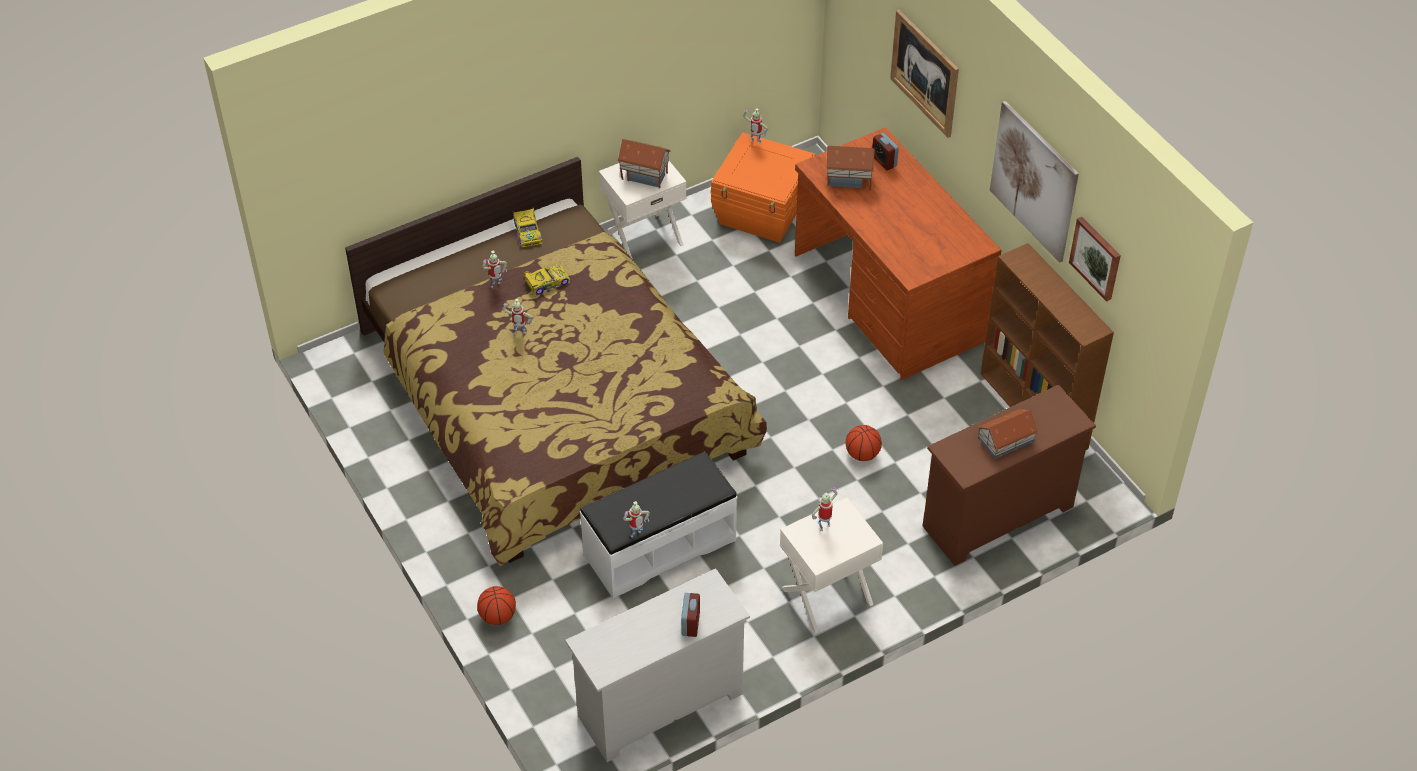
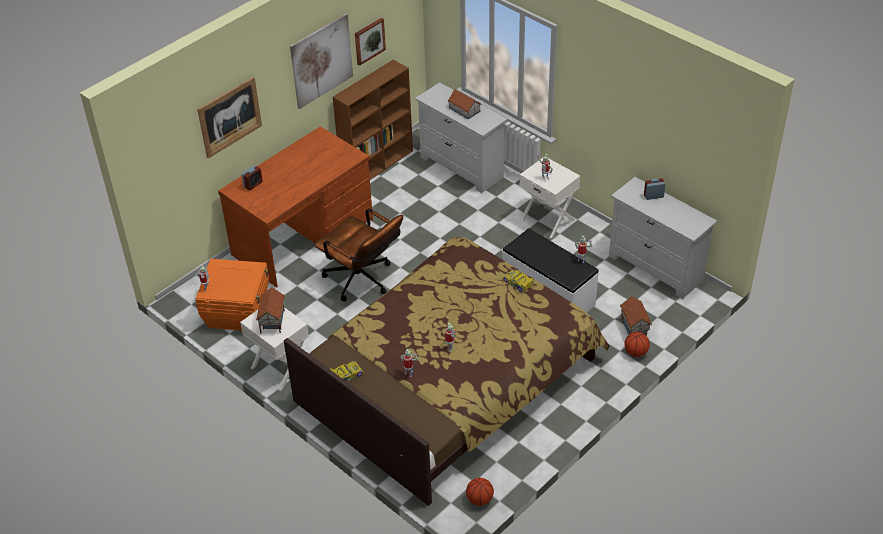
camera: 105 degrees left, 5 degrees down
(546, 282) = (396, 347): toy car -> toy car (518, 283)
(771, 344) = (363, 281): none -> brown office chair
(849, 180) = (276, 196): toy house -> toy house (634, 327)
(862, 454) = (438, 225): basketball -> basketball (479, 499)
(997, 517) = (461, 167): brown dresser -> white dresser

